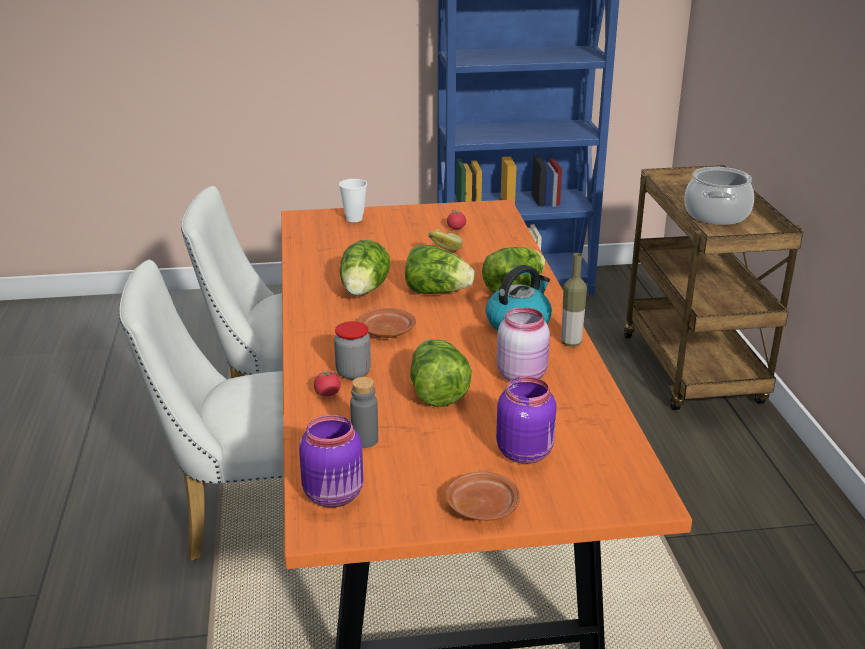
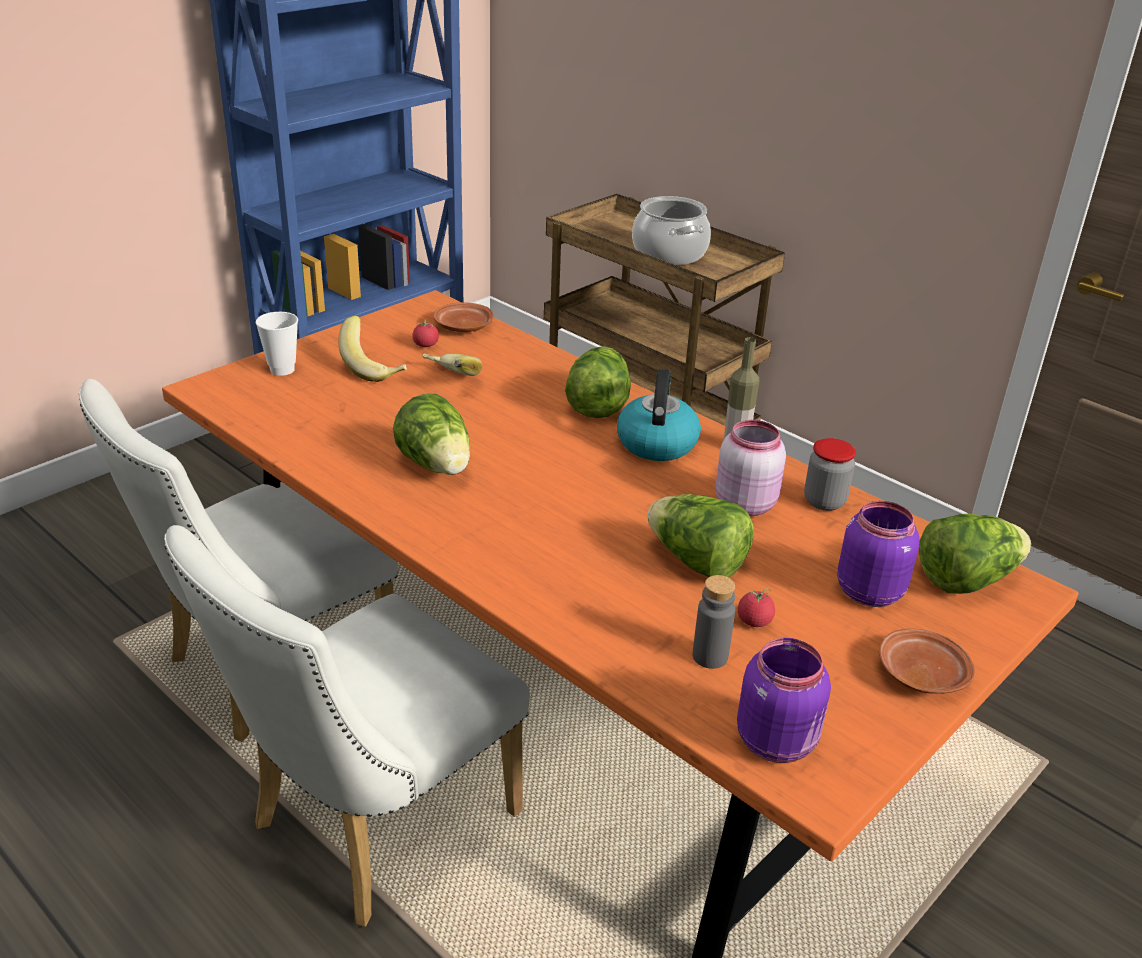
camera: 40 degrees left, 5 degrees up
(327, 393) = (587, 618): tomato -> tomato (754, 621)
(353, 372) = (576, 577): jar -> jar (824, 501)
(386, 331) = (537, 508): brown plate -> brown plate (463, 327)
(406, 232) = (374, 368): none -> banana
(437, 292) = (521, 436): lettuce -> lettuce (966, 580)

